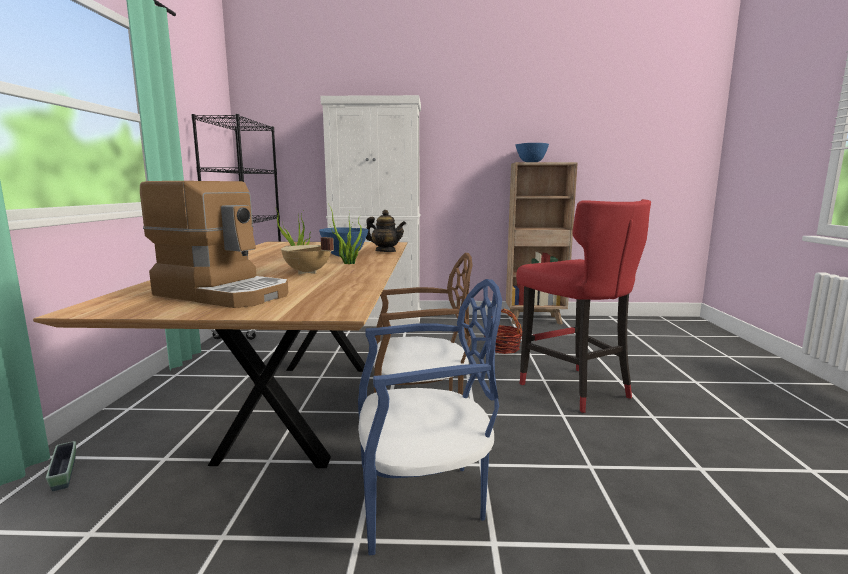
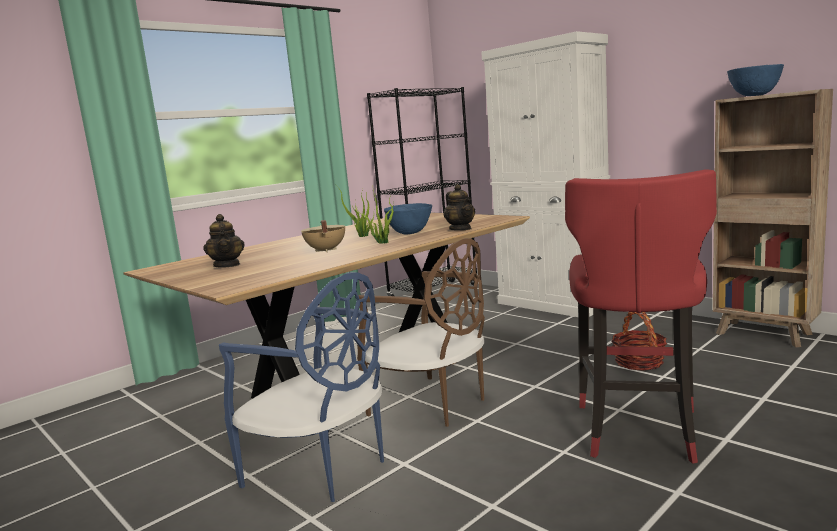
camera: 45 degrees right, 0 degrees up
(64, 473) = (193, 379): planter -> none
(224, 294) = (227, 265): coffee machine -> teapot

